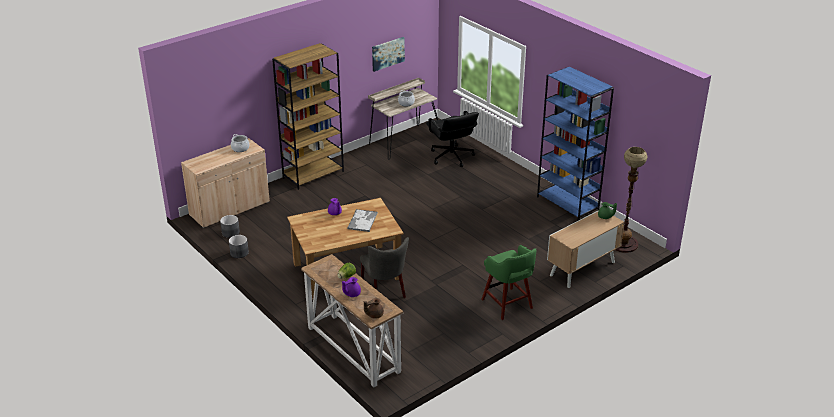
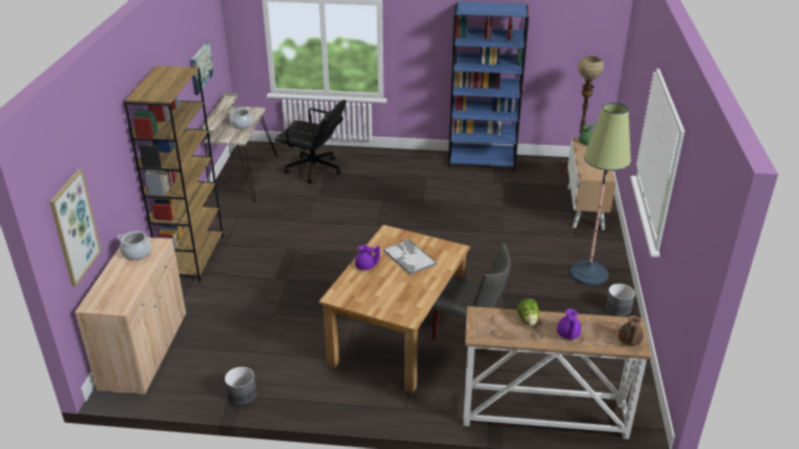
camera: 45 degrees left, 0 degrees up
(199, 117) = (74, 227): none -> picture
(231, 232) = (191, 378): grey planter -> grey planter (618, 309)
(507, 305) = (588, 274): green stool -> floor lamp

